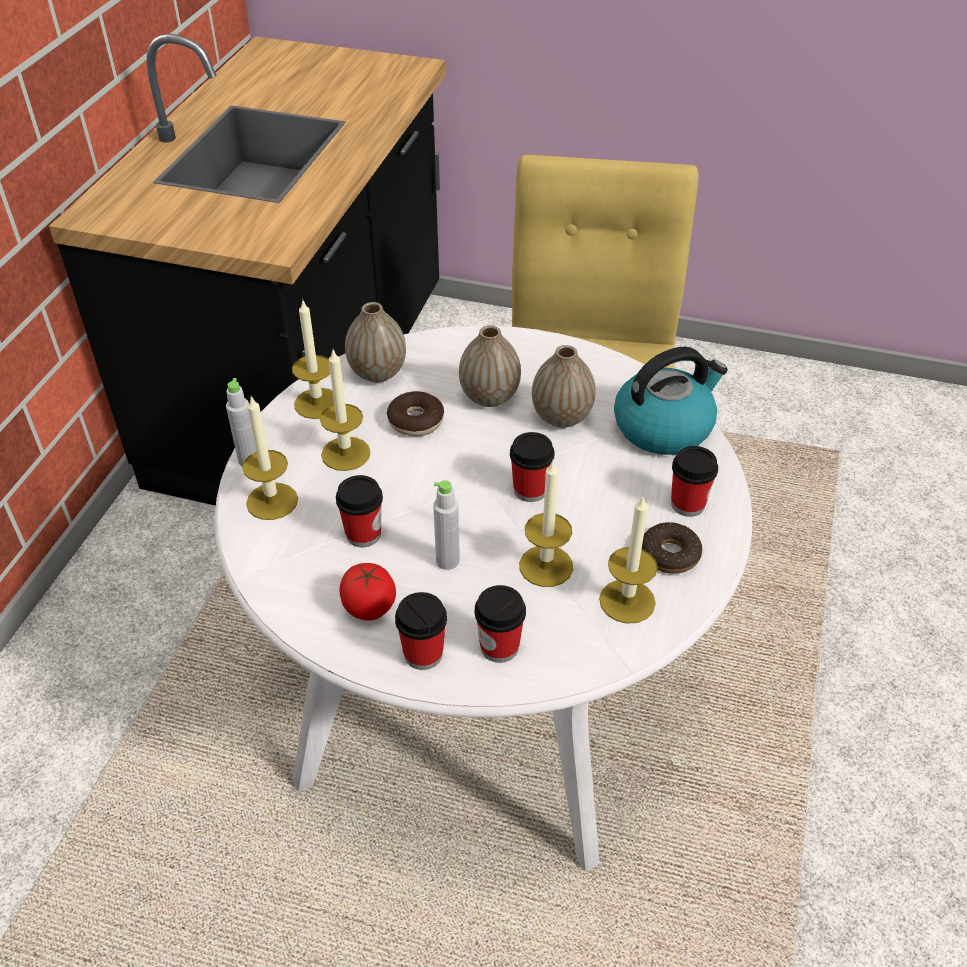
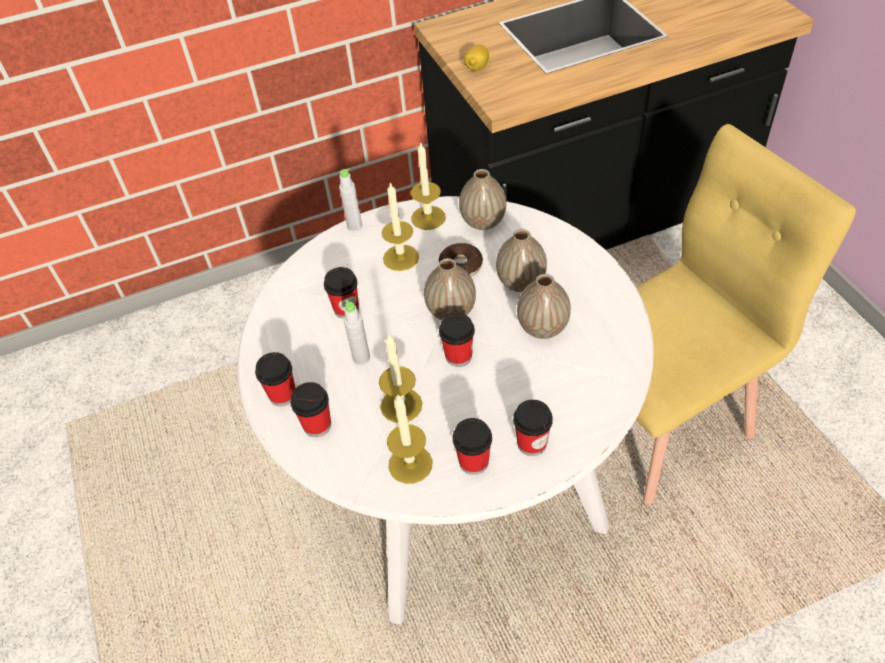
camera: 55 degrees right, 5 degrees up
(197, 231) = (477, 68): none -> lemon
(272, 501) = (334, 256): candle -> none
(369, 606) = (296, 349): tomato -> none
(467, 462) = (451, 311): none -> vase
(664, 427) = (595, 385): kettle -> none
(670, 554) = (473, 462): donut -> cup

